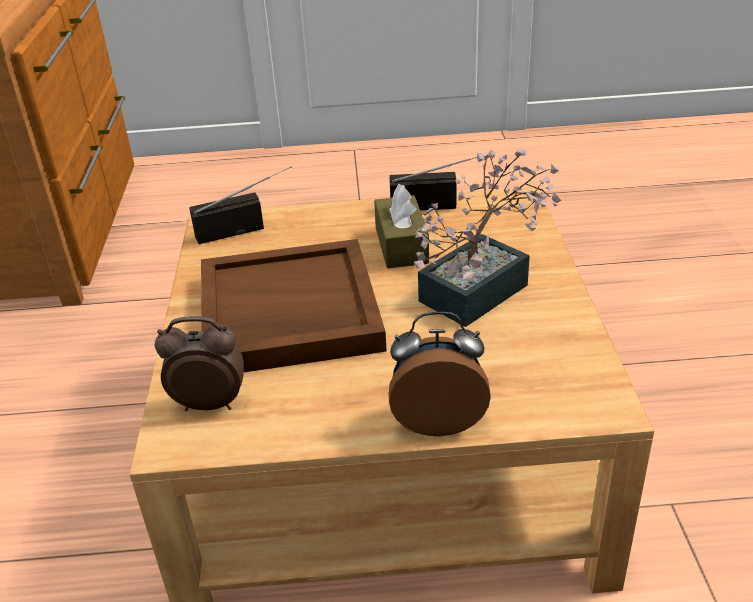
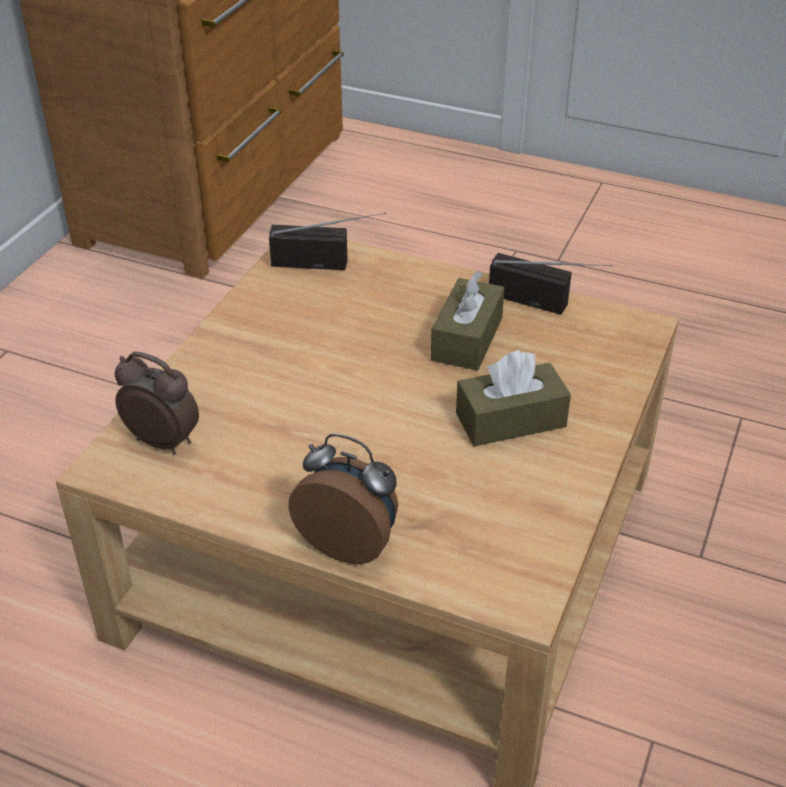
camera: 25 degrees right, 5 degrees up
(287, 313) = (297, 375): brown tray -> none
(483, 288) = (510, 420): potted plant -> brown tissue box

